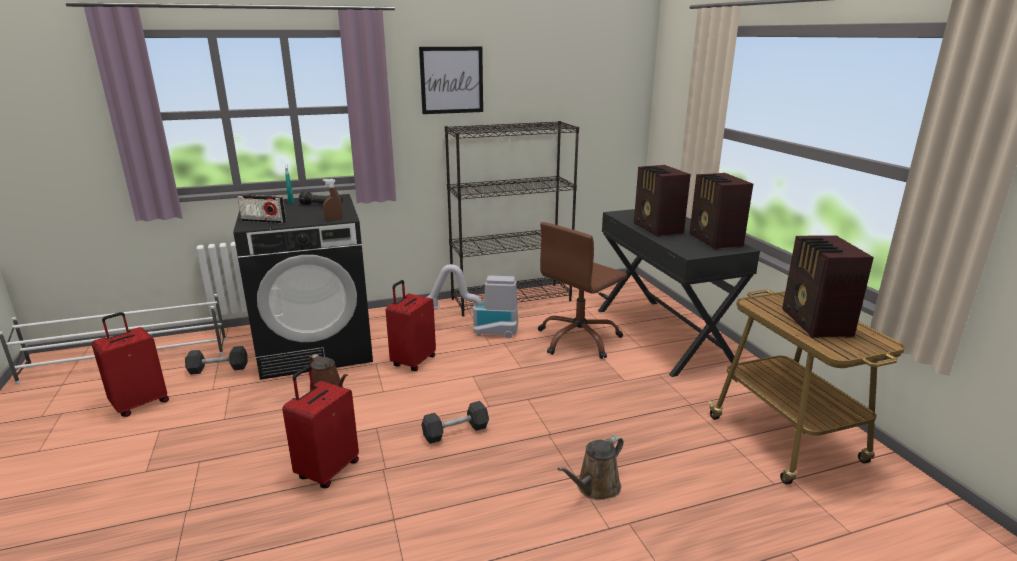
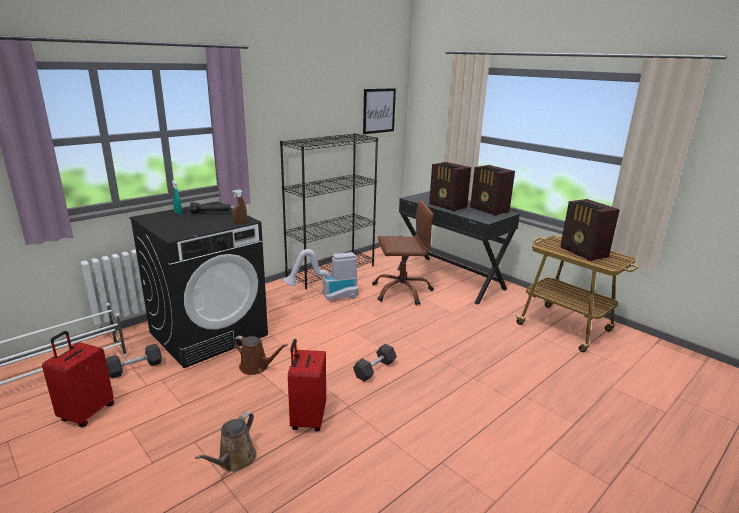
camera: 25 degrees left, 0 degrees up
(264, 221) = (180, 230): radio -> none
(413, 361) = (299, 328): red suitcase -> none
(451, 80) = (283, 104): picture -> picture (379, 110)
(579, 339) = (401, 291): brown office chair -> brown office chair turned 120 degrees counterclockwise
(595, 488) = (490, 381): brown watering can -> brown watering can (234, 460)

